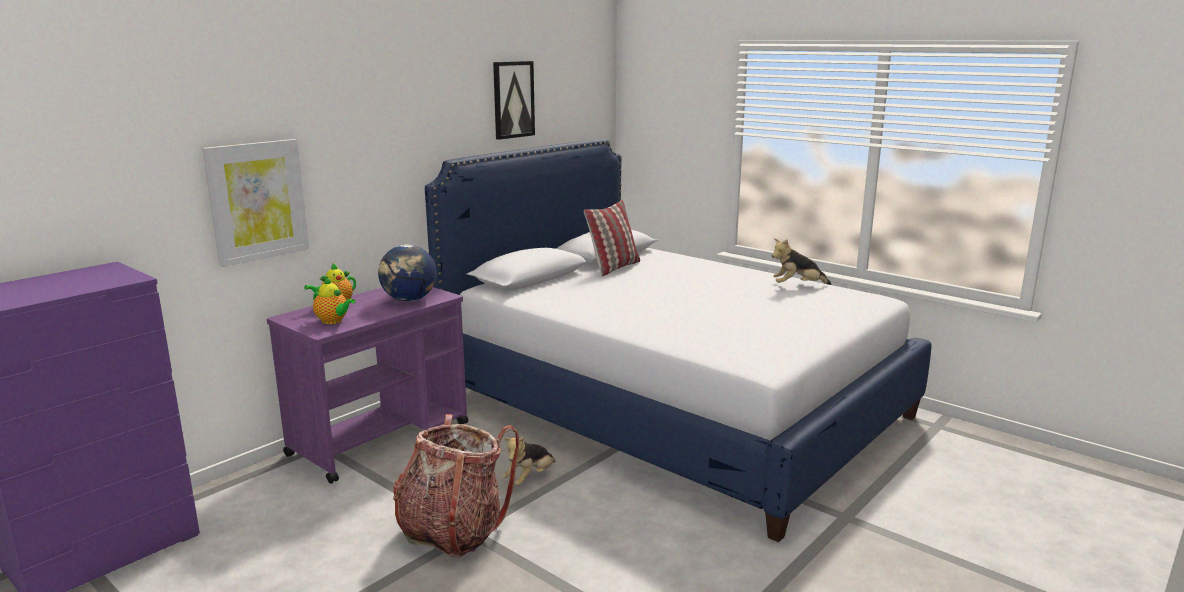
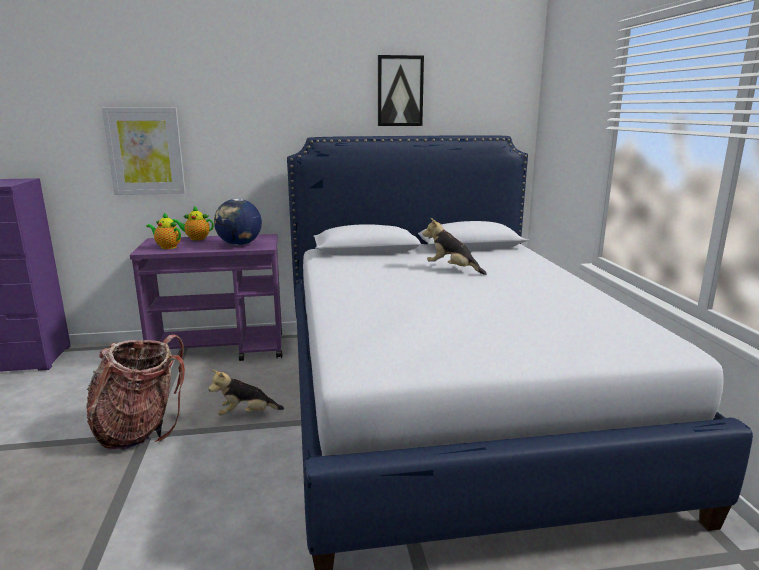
camera: 40 degrees right, 0 degrees up
(333, 321) = (167, 247): teapot -> teapot turned 135 degrees clockwise
(614, 267) = (450, 255): pillow -> none
(797, 286) = (595, 309): plush toy -> plush toy (452, 269)

